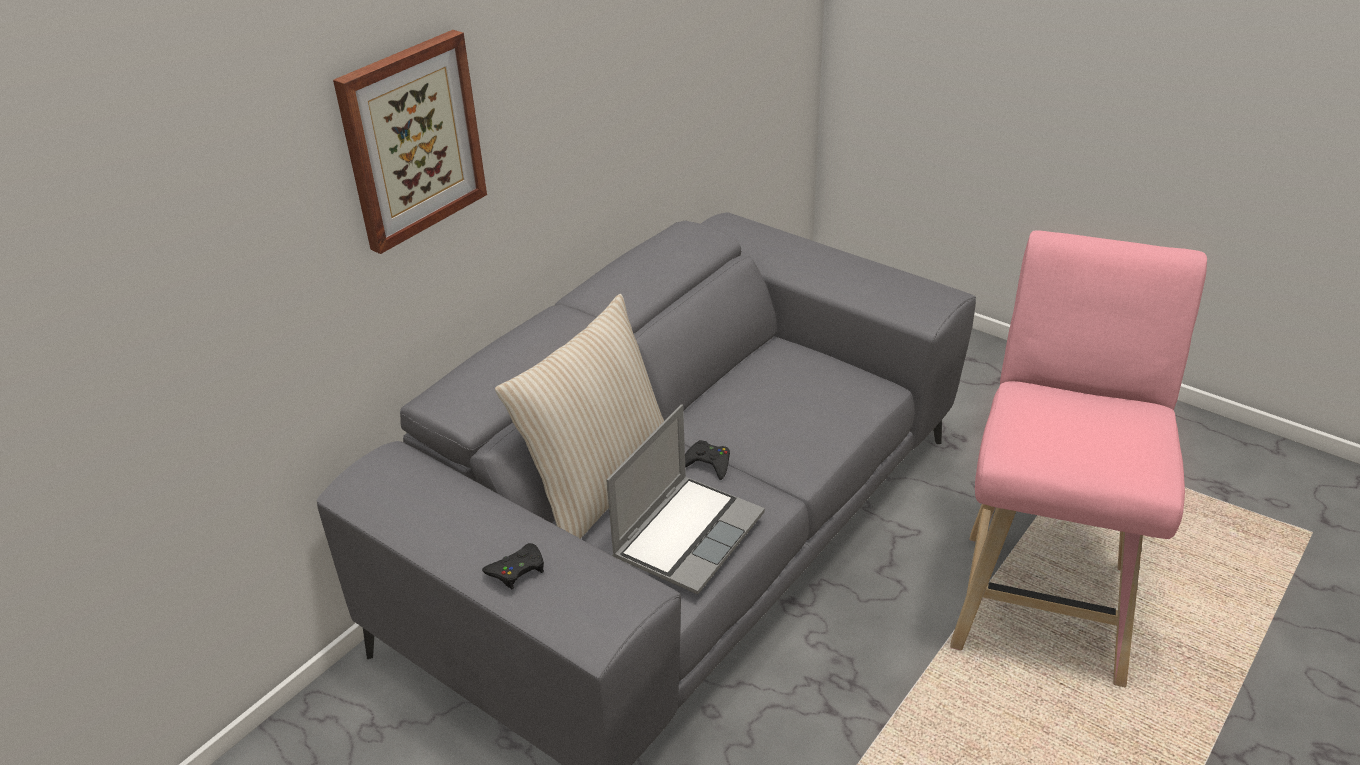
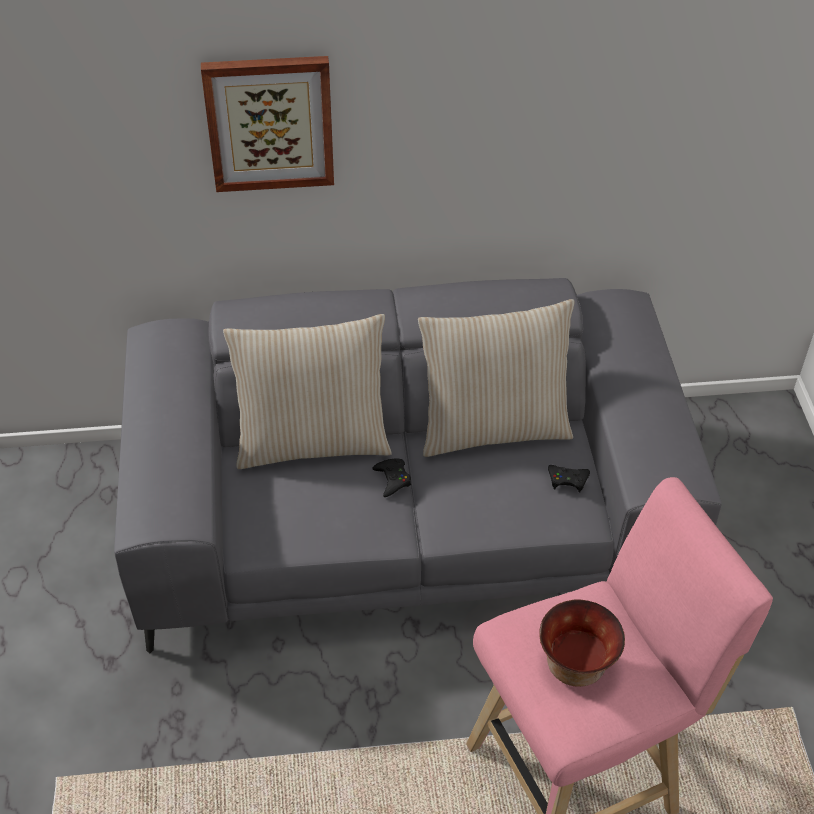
camera: 45 degrees right, 10 degrees up
(517, 570) = (151, 455): black game controller -> black game controller (567, 480)
(688, 534) = (313, 515): laptop -> none
(727, 378) = (493, 428): none -> beige pillow
(1085, 436) = (575, 664): none -> bowl

